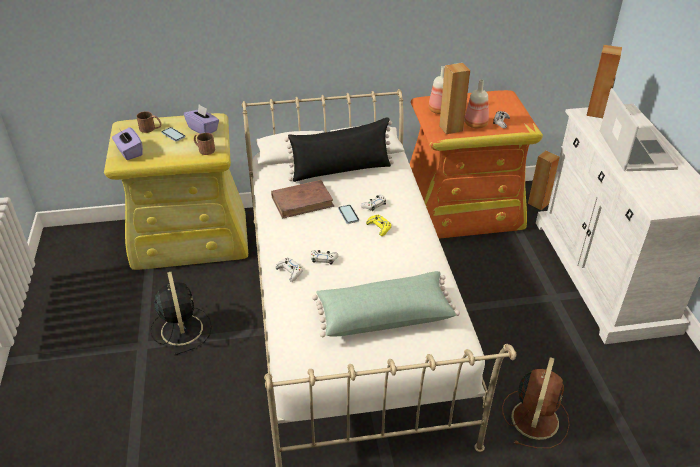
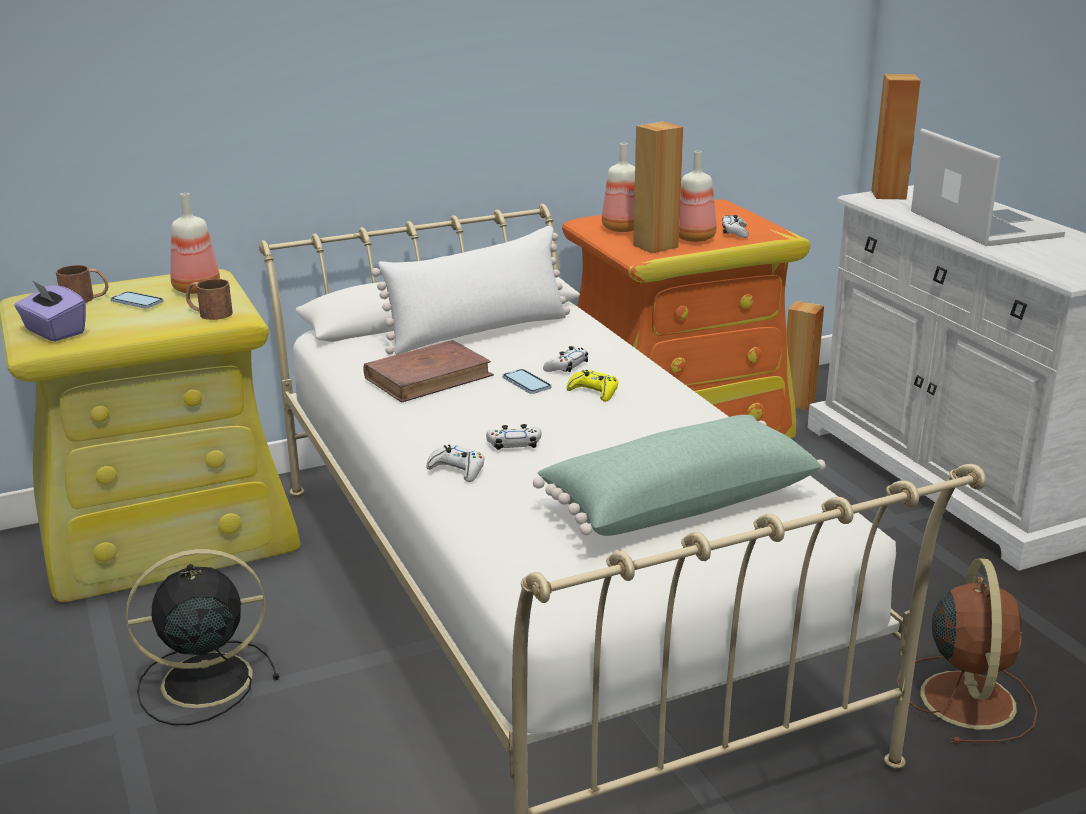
camera: 15 degrees left, 15 degrees down
(181, 328) = (202, 681): black fan -> black fan turned 75 degrees counterclockwise
(203, 129) = (195, 289): purple tissue box -> bottle
(341, 170) = (478, 332): black pillow -> white pillow

